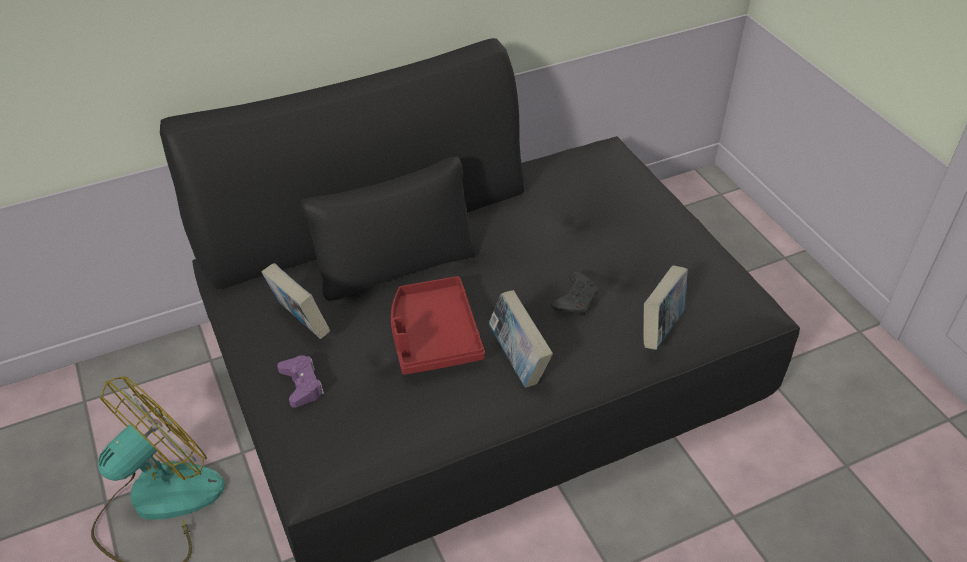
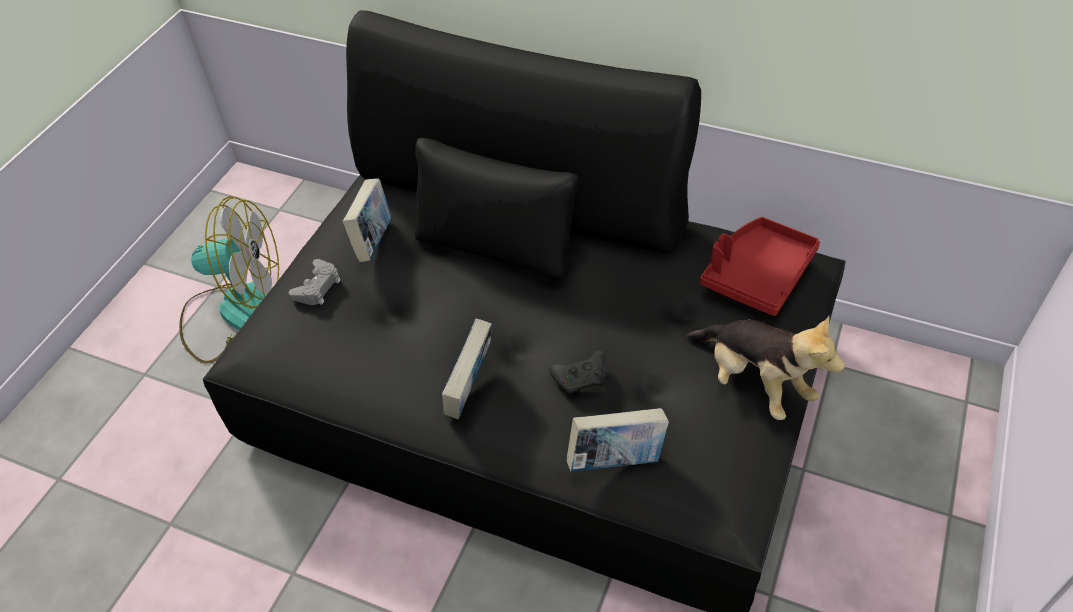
camera: 50 degrees right, 5 degrees up
(302, 385) = (317, 287): purple game controller -> grey game controller
(433, 336) = (440, 320): red tray -> red tray (757, 274)
(669, 230) = (754, 382): none -> plush toy

